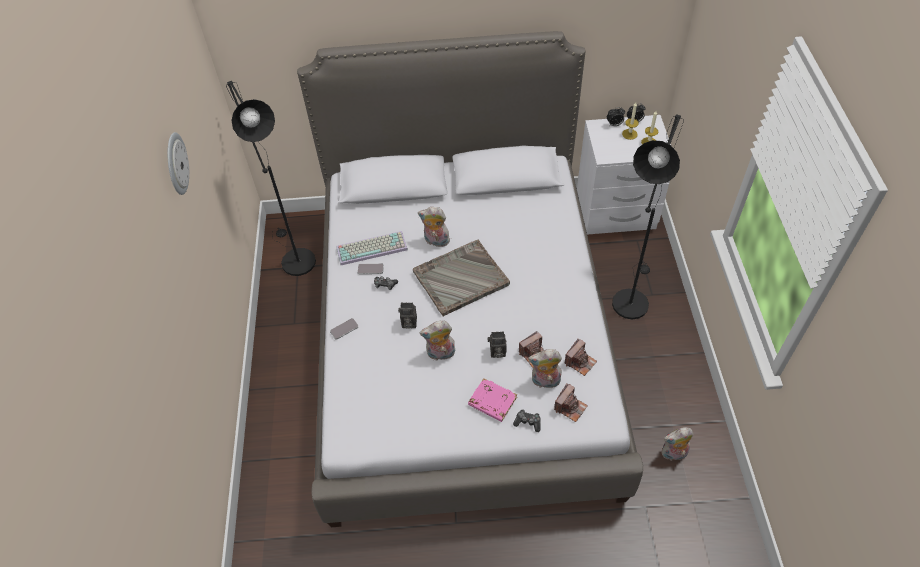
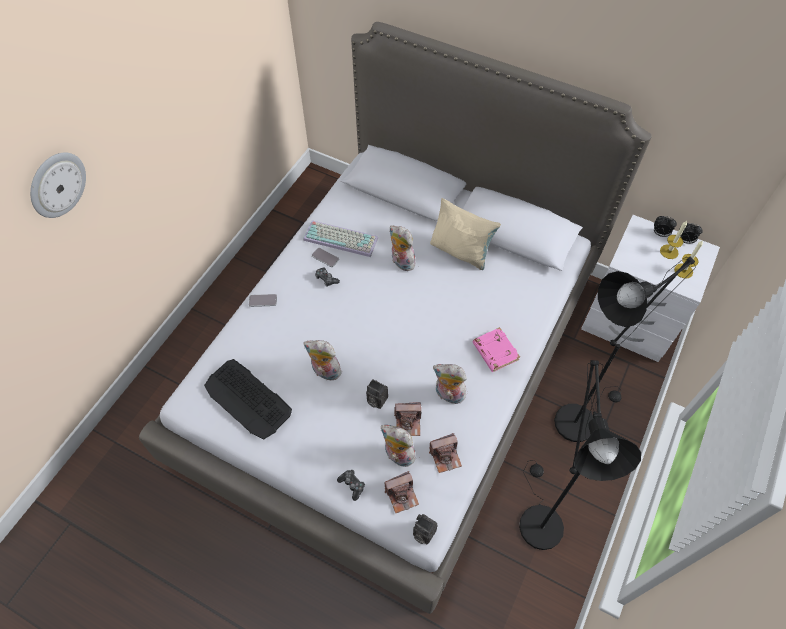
camera: 30 degrees right, 5 degrees up
(176, 164) = (156, 74): wall clock -> wall clock (57, 184)
(294, 258) = (305, 213): black floor lamp -> black floor lamp (538, 518)
(394, 409) = (248, 399): none -> keyboard
(408, 323) = (318, 326): camera -> camera (422, 533)
(460, 278) = (395, 310): grey tray -> none
(476, 210) = (461, 251): none -> beige pillow
(491, 402) = (335, 445): pink book -> pink book (494, 351)
(673, 454) = (507, 597): plush toy -> plush toy (448, 395)

